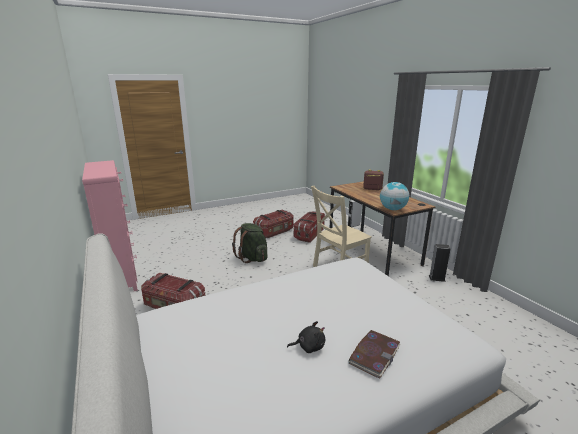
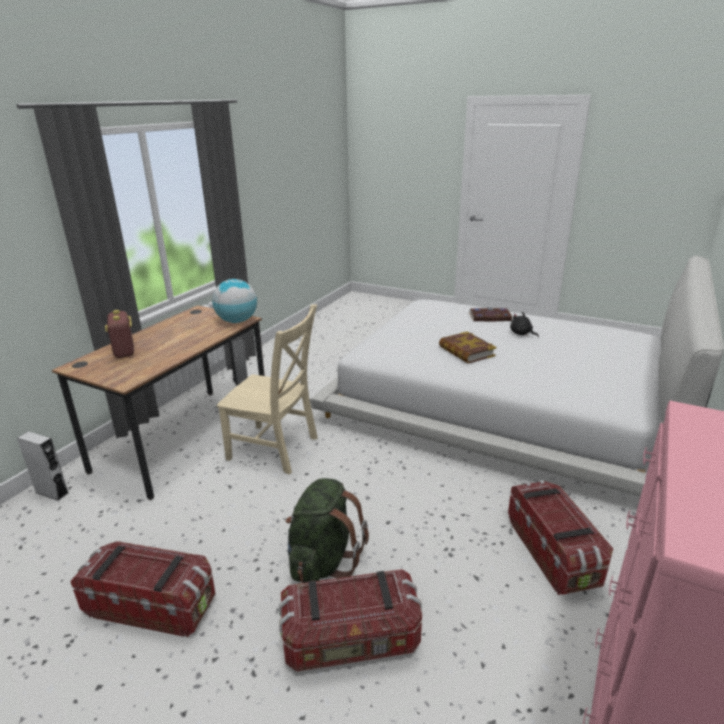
camera: 125 degrees left, 5 degrees up
(308, 294) = (466, 351): none -> book
(309, 234) = (139, 536): storage box -> storage box (351, 641)

